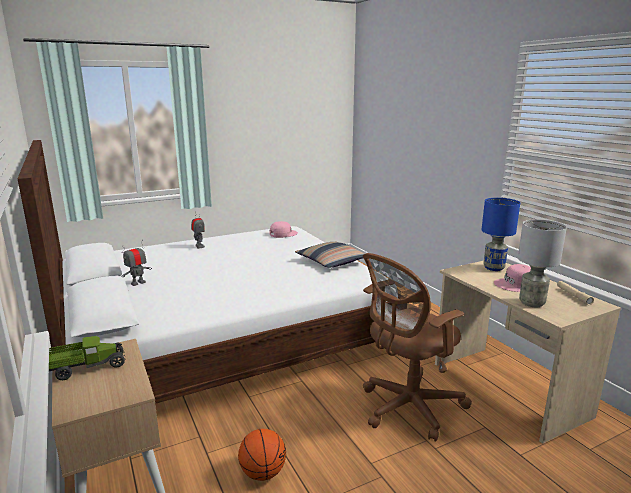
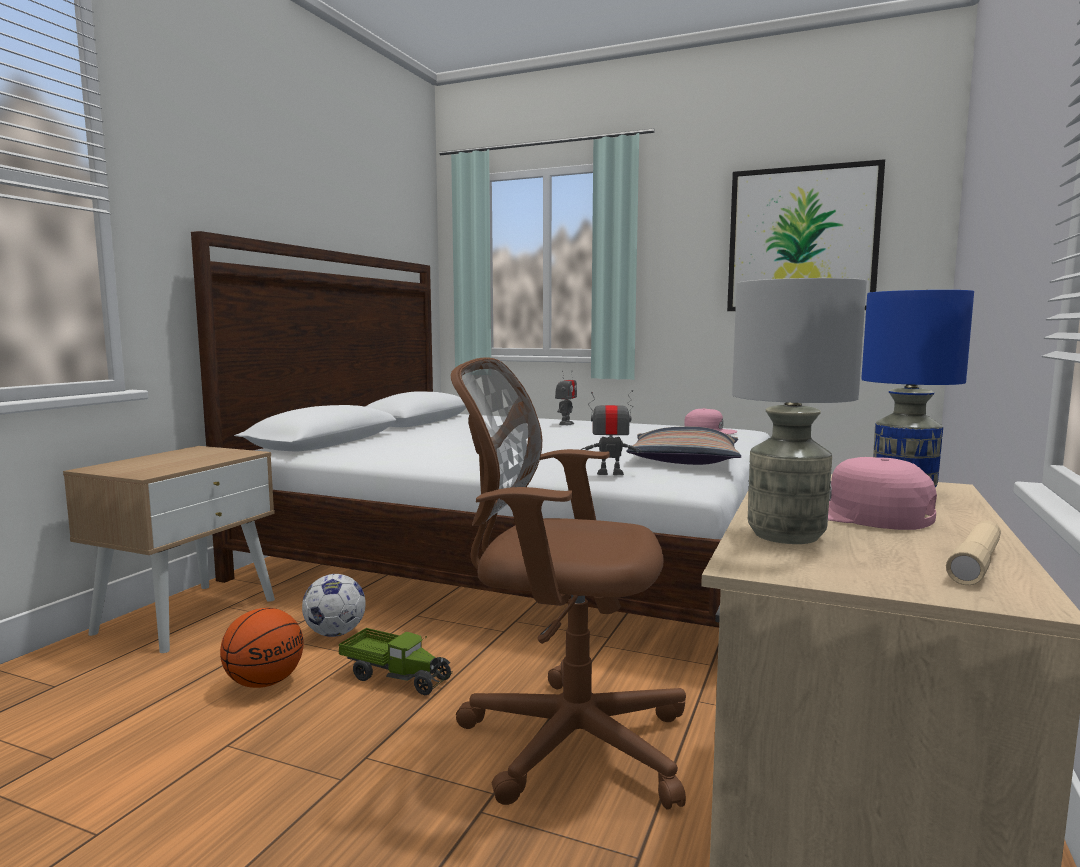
camera: 50 degrees right, 10 degrees down
(85, 368) = (185, 454): toy truck -> toy truck (396, 677)
(138, 283) = (417, 433): toy robot -> toy robot (610, 473)
(233, 429) = (335, 633): none -> football
(290, 117) = (802, 240): none -> picture

